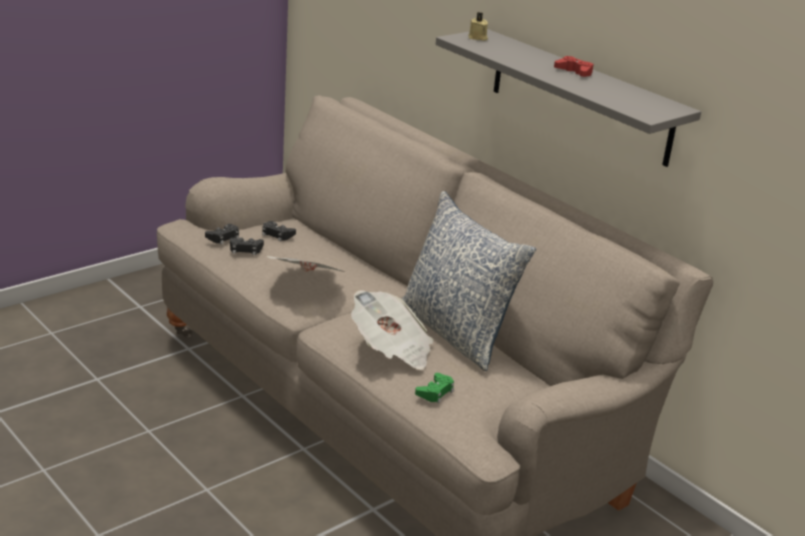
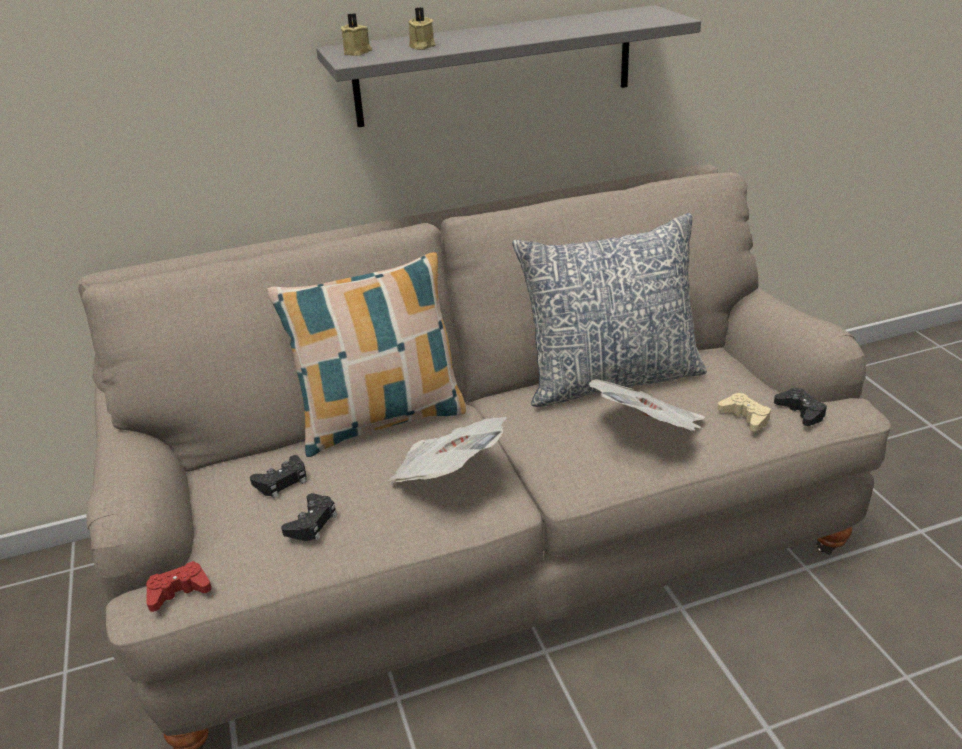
camera: 65 degrees left, 5 degrees up
(223, 237) = (251, 545): black game controller -> black game controller (800, 412)
(360, 258) = (381, 421): none -> pillow
(435, 392) = (745, 417): green game controller -> beige game controller
(503, 51) = (421, 46): none -> beige candle
(574, 72) = (516, 29): red game controller -> red game controller (179, 591)

